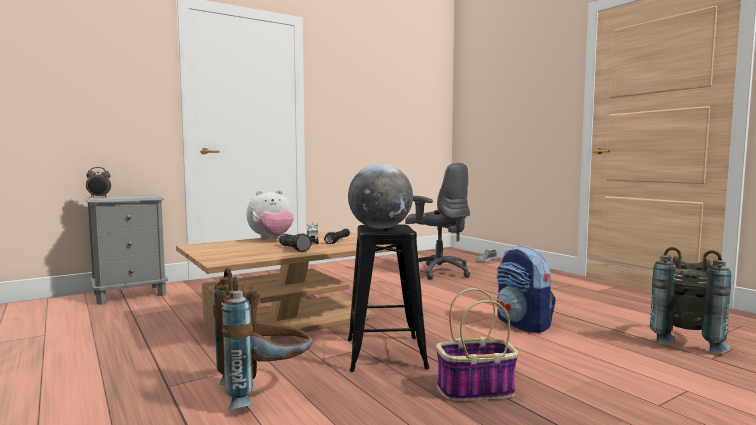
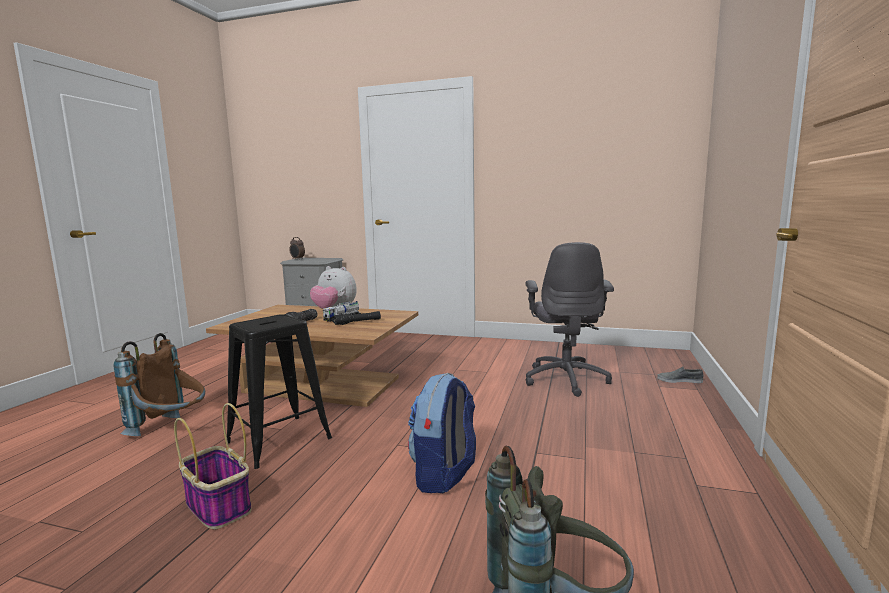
camera: 50 degrees right, 5 degrees up
(380, 228) = (261, 322): globe -> none

